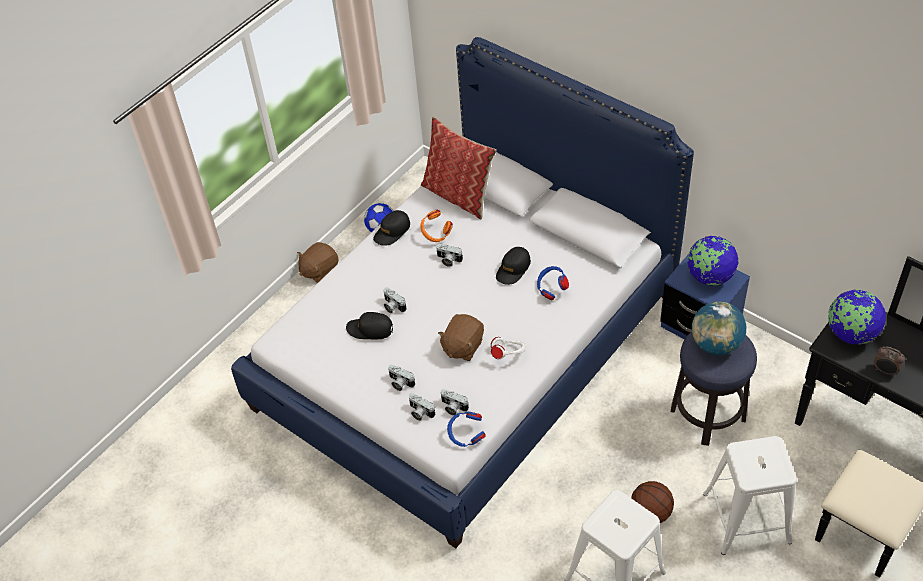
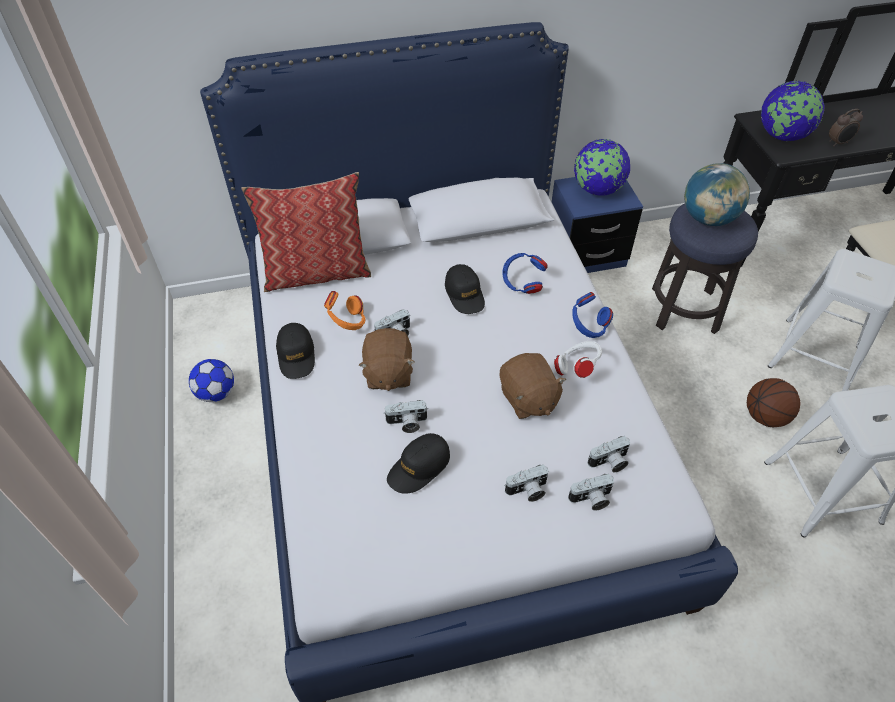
camera: 55 degrees left, 0 degrees up
(319, 270) = (197, 485): brown plush toy -> brown plush toy (388, 373)
(466, 436) = (662, 477): blue headphones -> blue headphones (588, 327)

